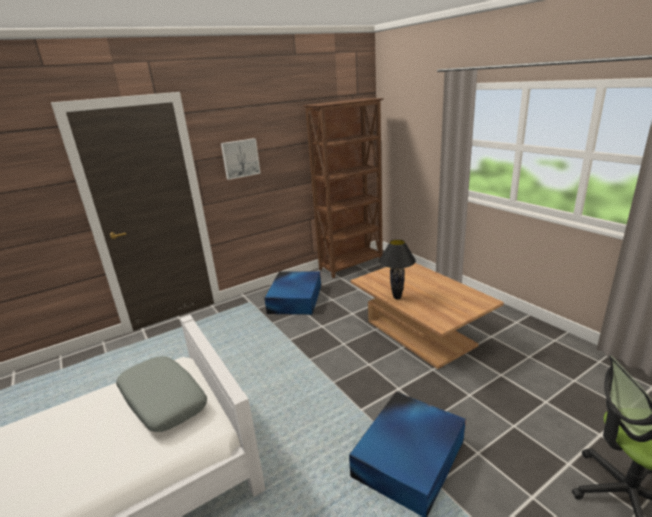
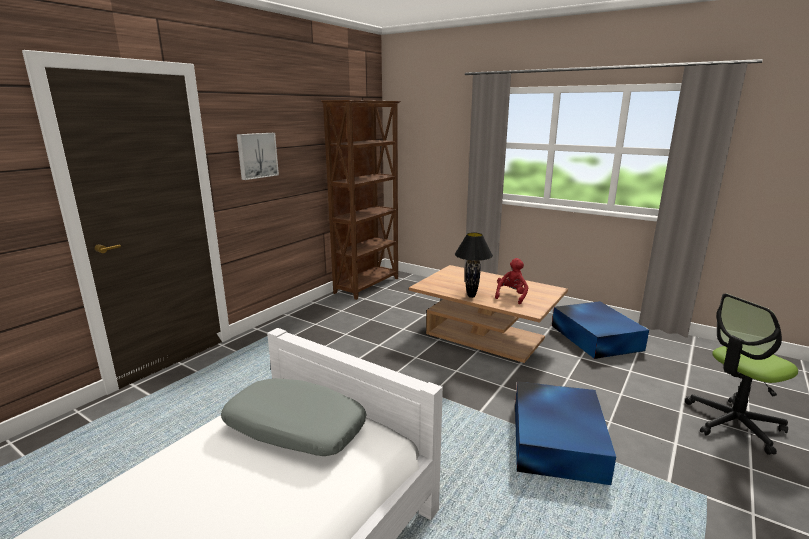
camera: 25 degrees left, 5 degrees down
(296, 298) = (327, 324): blue storage box -> blue storage box (595, 337)
(435, 303) = (511, 296): none -> red plush toy

